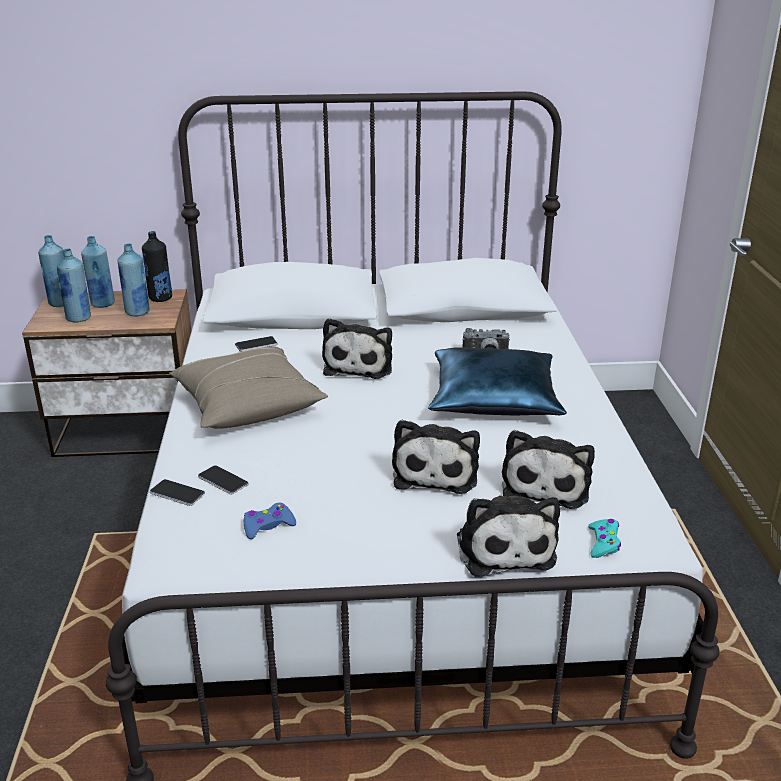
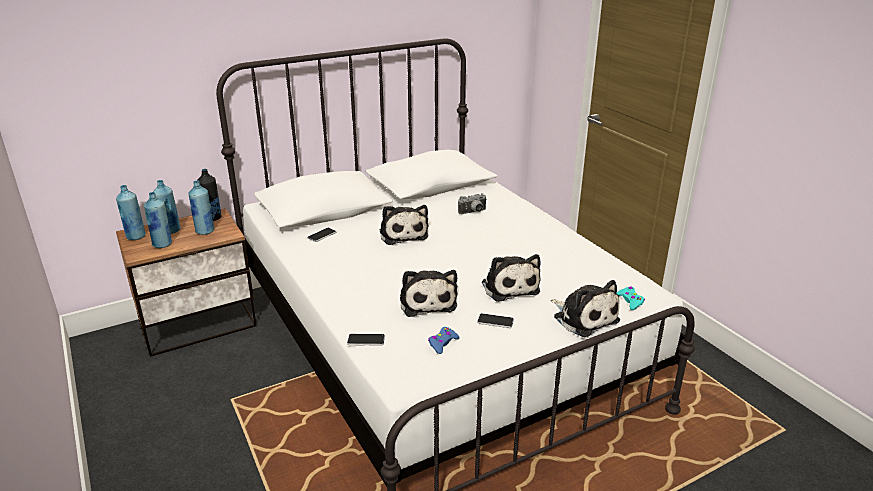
camera: 25 degrees left, 0 degrees up
(223, 481) = (387, 325): phone -> phone (495, 321)
(247, 405) = (356, 275): beige pillow -> none
(495, 398) = (502, 236): blue pillow -> none
(546, 485) = (574, 278): plush toy -> plush toy (427, 301)

